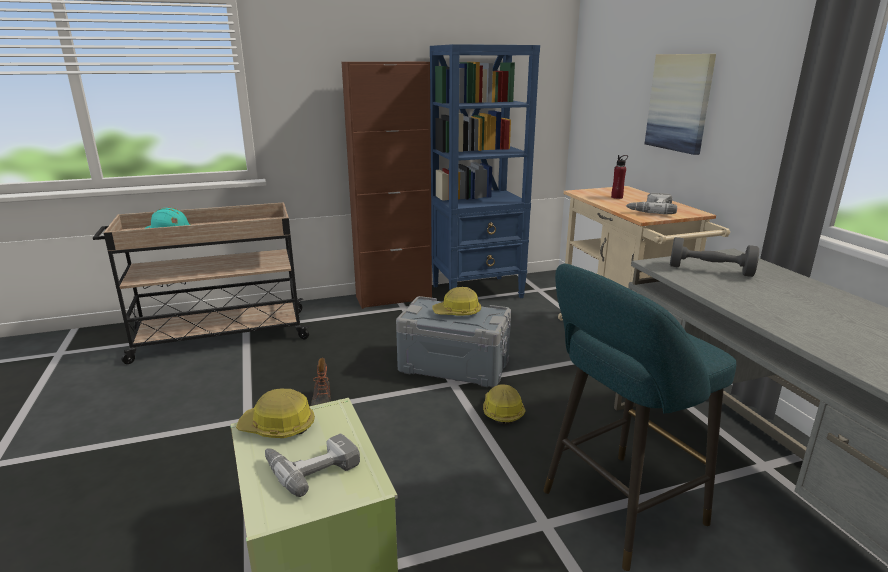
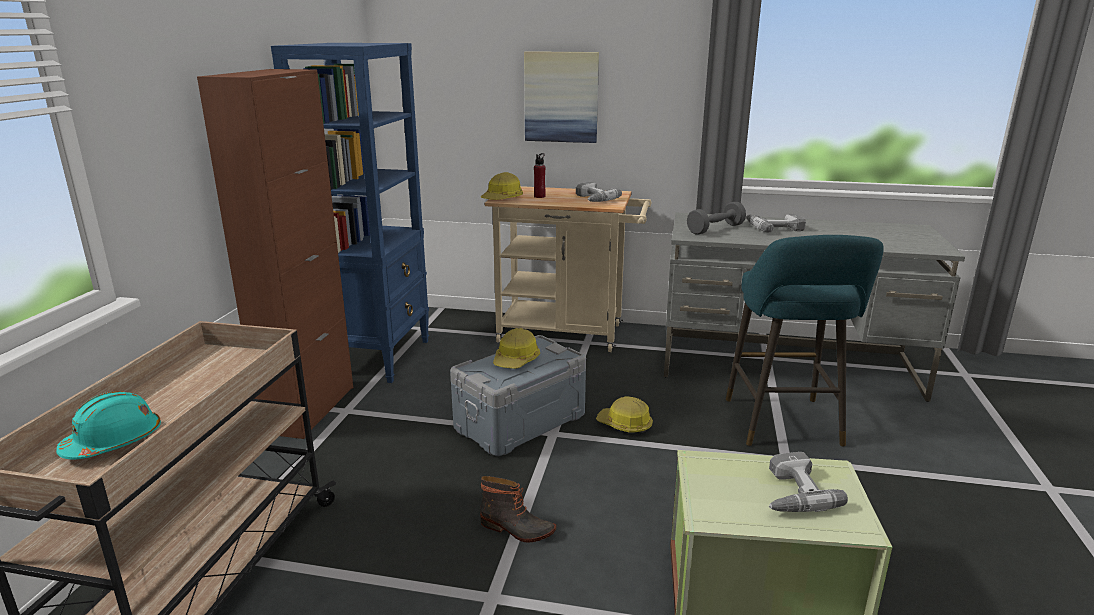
camera: 60 degrees left, 0 degrees up
(278, 427) = (711, 500): hard hat -> hard hat (502, 199)
(788, 293) = (773, 227): none -> power drill

